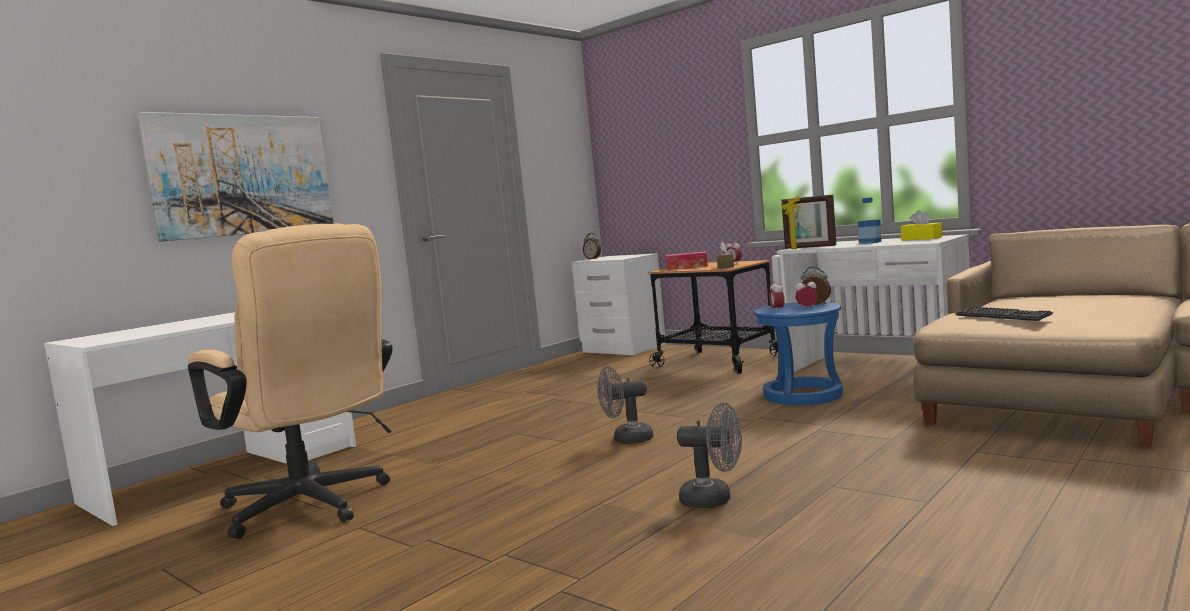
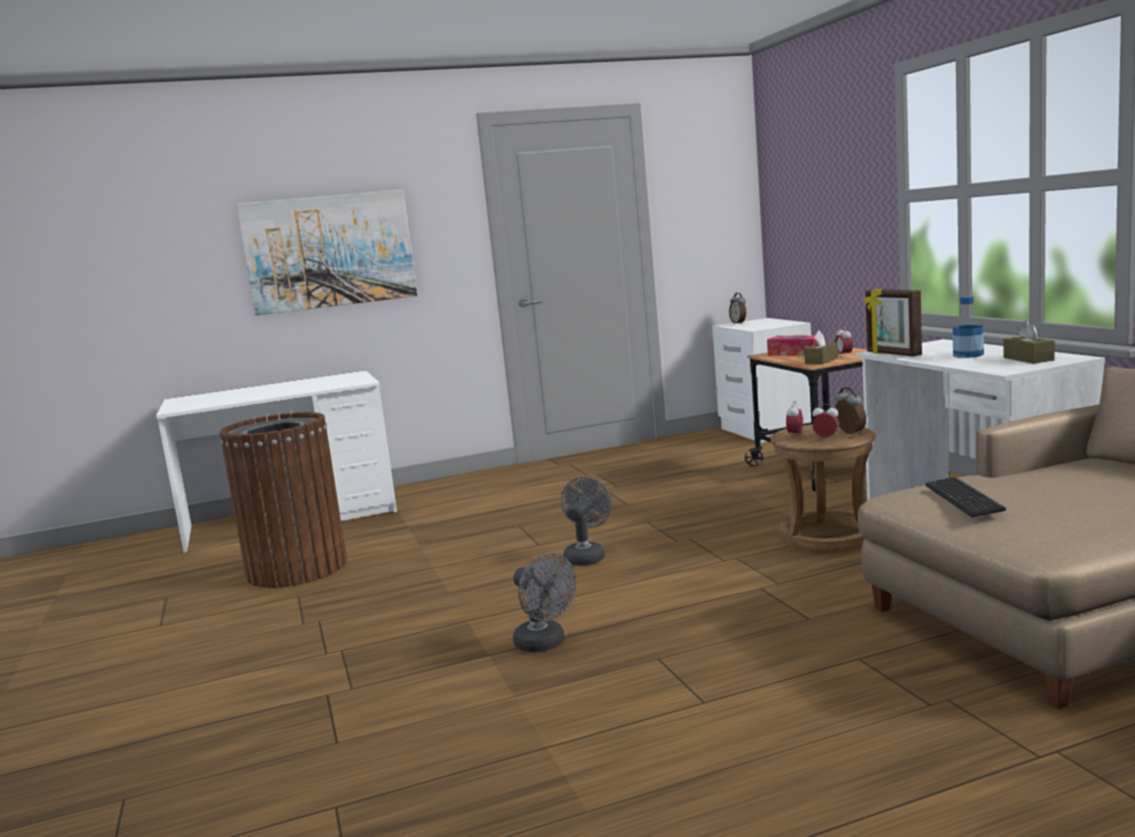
camera: 30 degrees right, 5 degrees up
(312, 508) = (297, 568): beige office chair -> brown trash can
(627, 439) = (586, 556): grey fan -> grey fan turned 90 degrees clockwise
(802, 395) = (826, 537): blue stool -> brown stool
(921, 239) = (1028, 359): yellow tissue box -> brown tissue box

